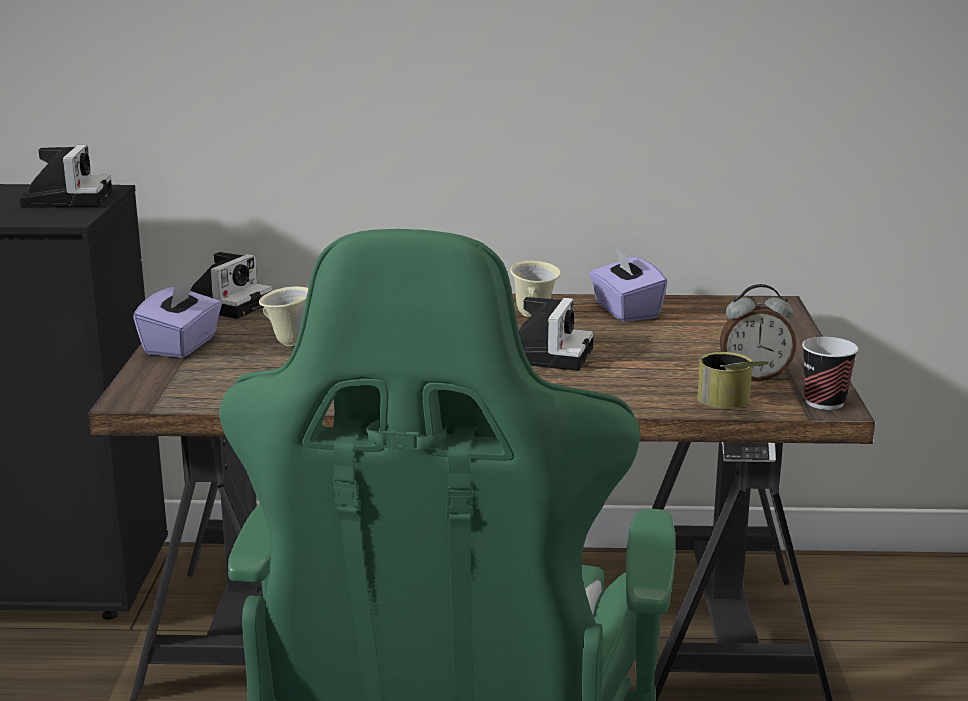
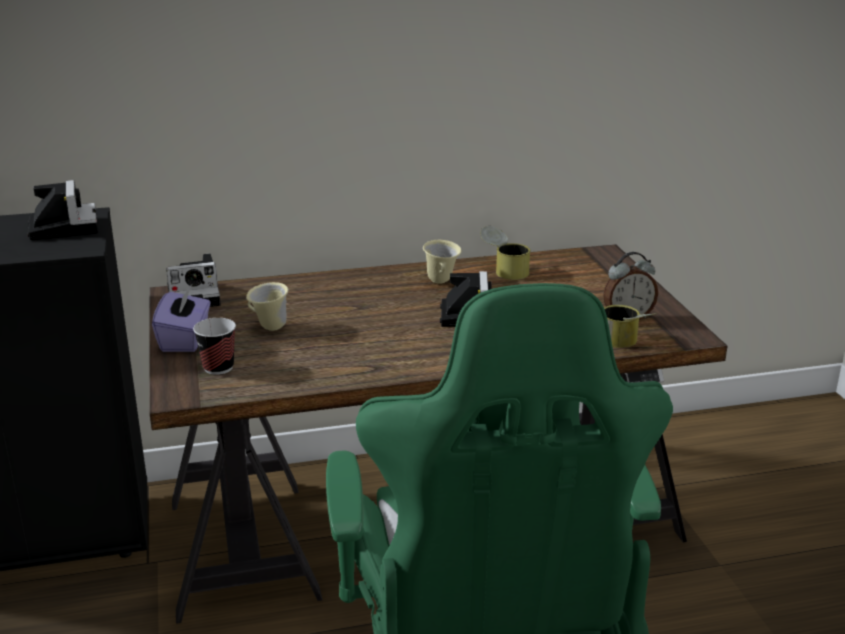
camera: 15 degrees left, 5 degrees up
(227, 303) = (196, 296): camera -> camera turned 60 degrees clockwise
(625, 311) = (504, 270): purple tissue box -> can
(824, 402) = (686, 334): cup -> cup (218, 368)

